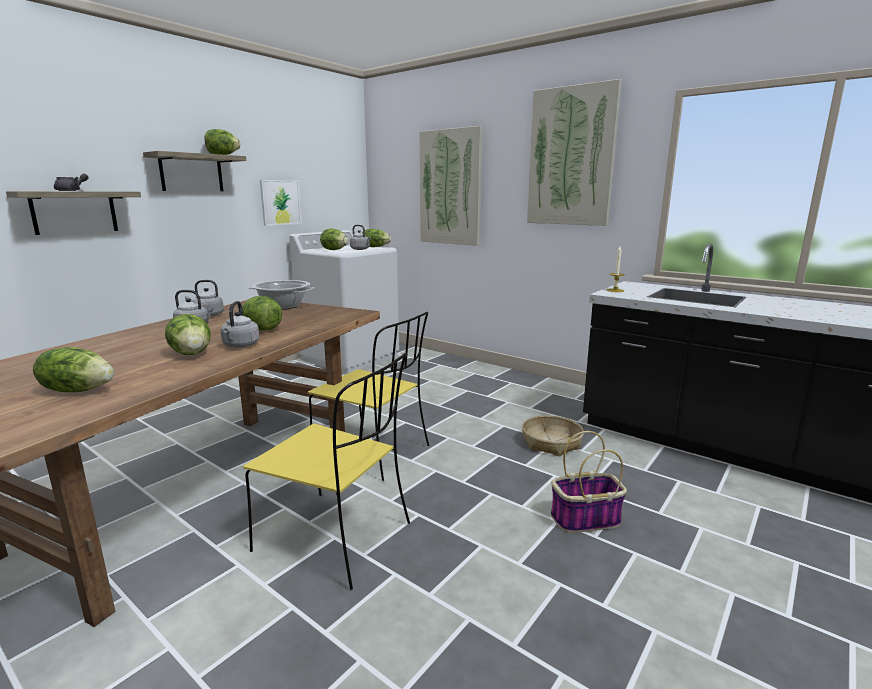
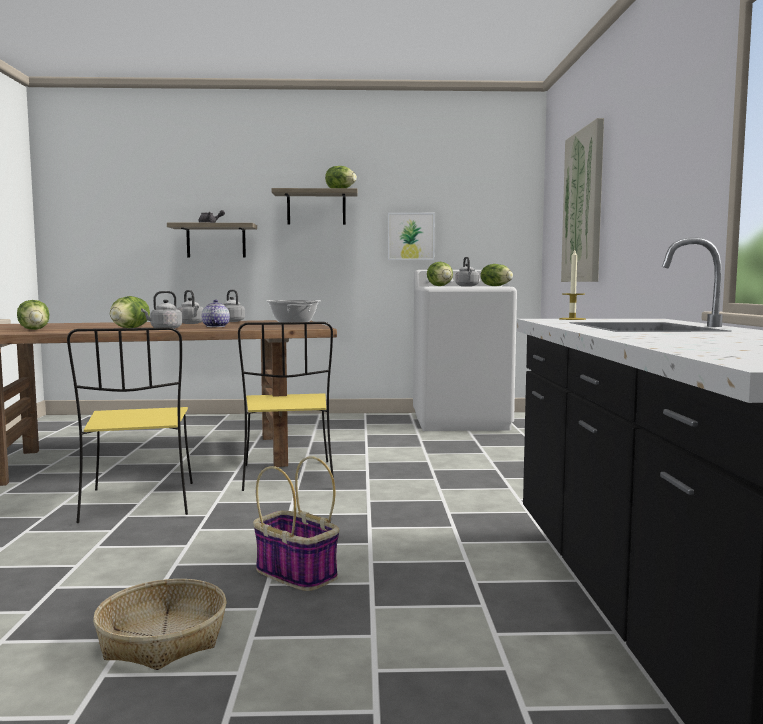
camera: 50 degrees right, 10 degrees down
(262, 329) = (215, 326): lettuce -> teapot
(551, 443) = (447, 526): basket -> basket (162, 639)
(571, 157) = (660, 137): picture -> none

